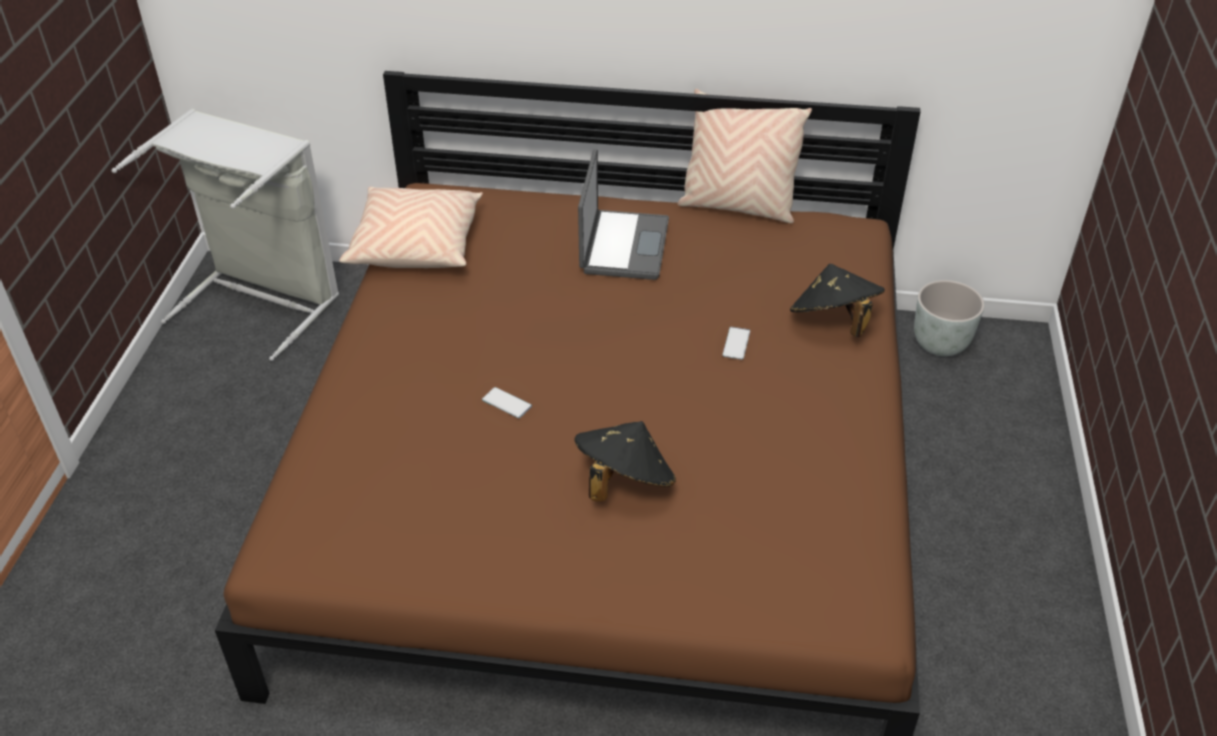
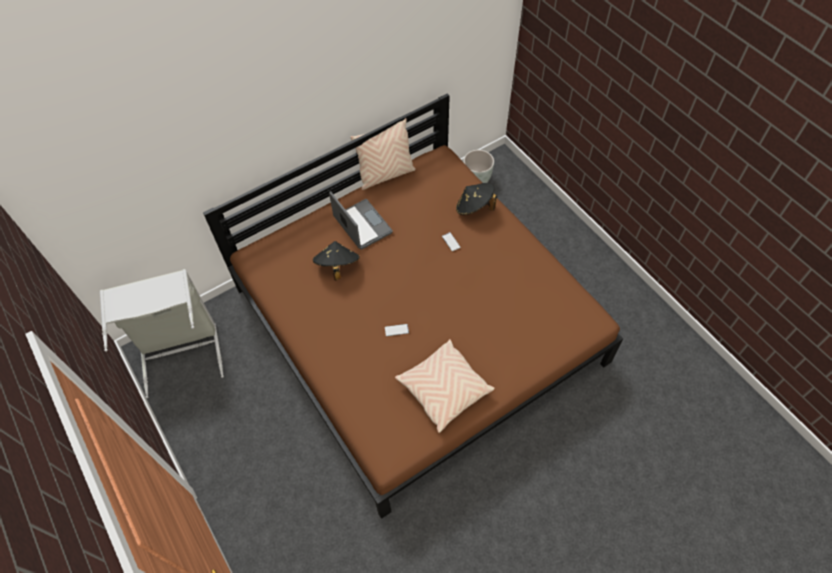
camera: 40 degrees left, 15 degrees up
(416, 244) = (275, 284): beige pillow -> beige pillow (443, 389)
(623, 482) = (472, 330): black hat -> black hat (337, 267)

